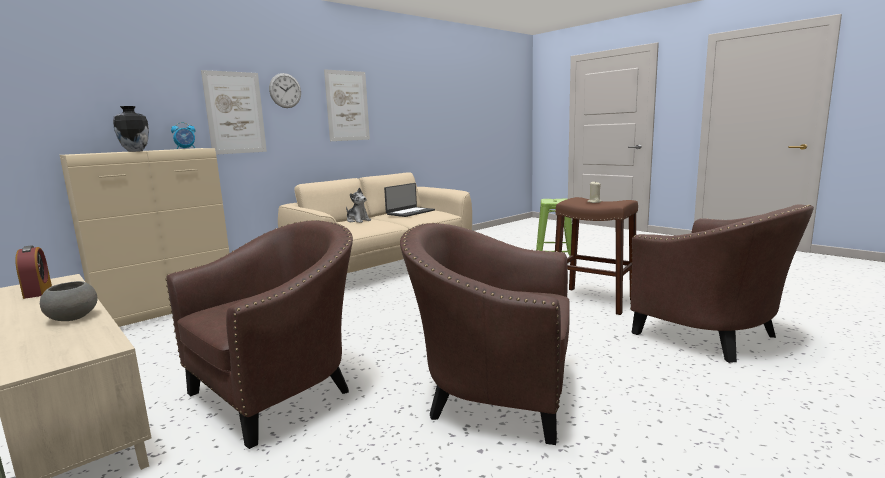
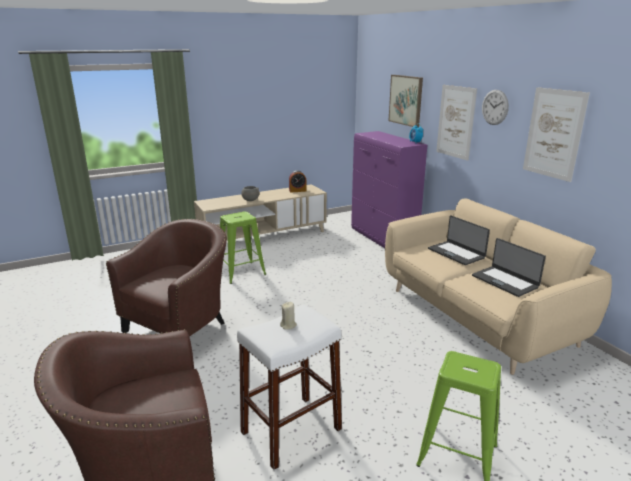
camera: 105 degrees right, 10 degrees up
(120, 96) = (406, 100): none -> picture
(135, 151) = (378, 138): vase -> none
(169, 310) = (383, 240): beige cabinet -> purple cabinet
(280, 391) = (242, 272): brown armchair -> green stool
(358, 220) = (456, 253): plush toy -> laptop
(593, 300) = (291, 430): brown stool -> white stool

